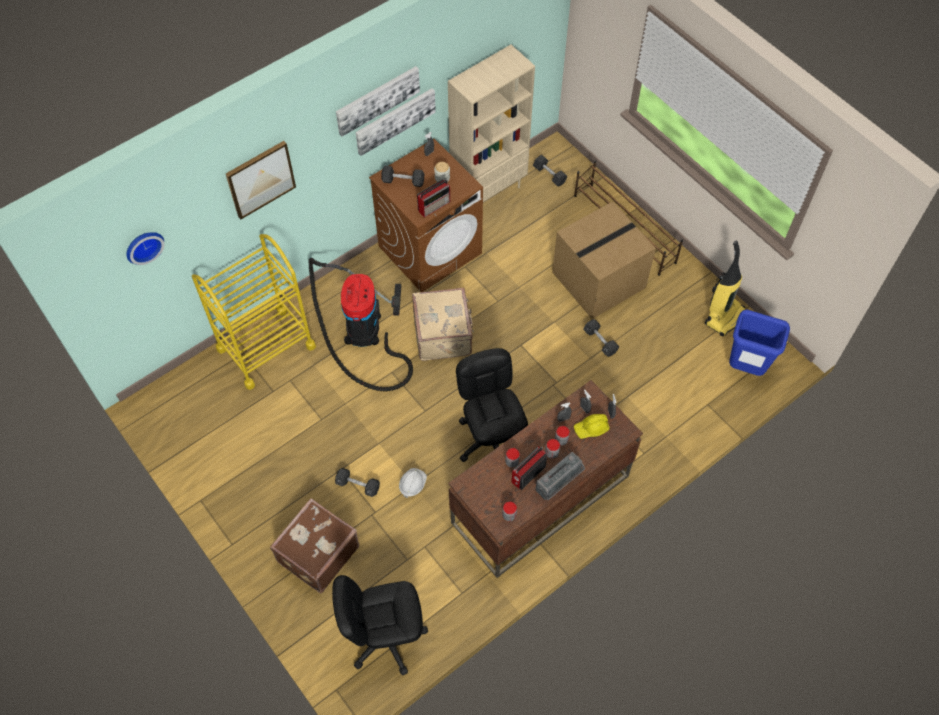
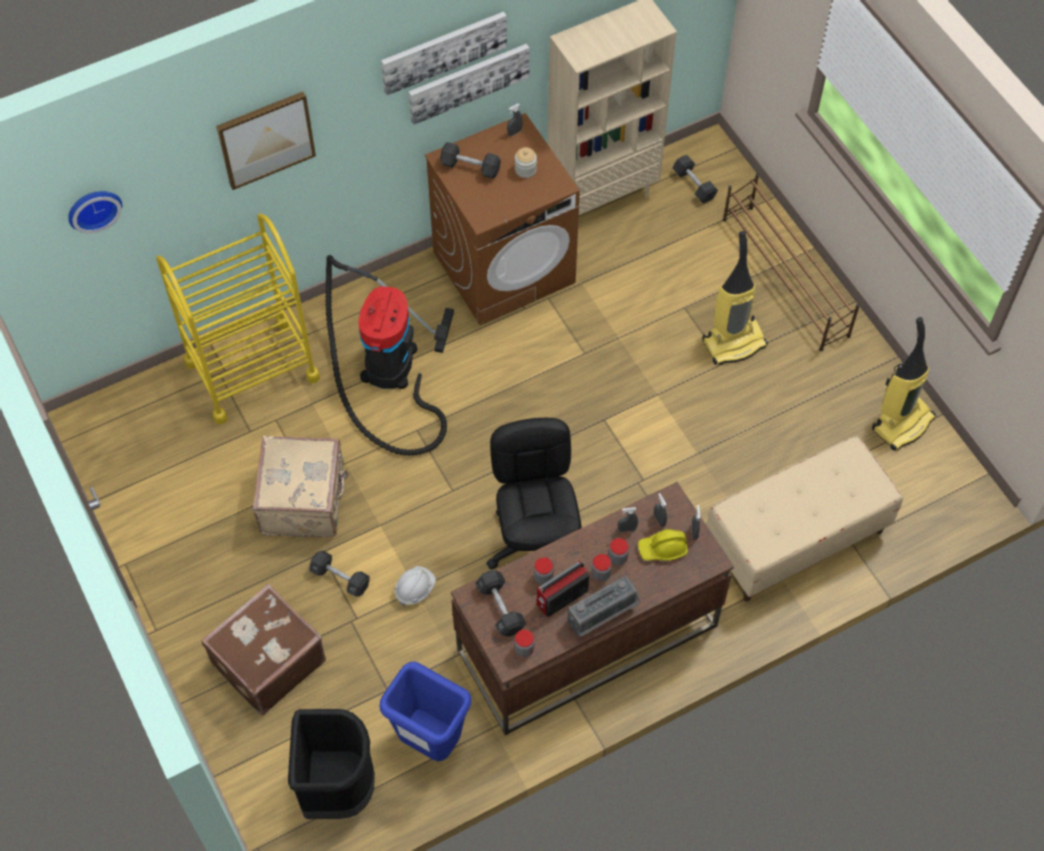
camera: 10 degrees right, 0 degrees up
(386, 637) = (338, 789): black office chair -> black trash can
(434, 206) = (507, 207): radio -> none
(443, 334) = (499, 388): beige suitcase -> beige suitcase (305, 500)
(599, 278) = (734, 342): cardboard box -> vacuum cleaner
(600, 341) = (717, 431): black dumbbell -> black dumbbell (500, 608)
(669, 407) = (795, 539): none -> beige bench
(745, 368) = (916, 501): blue trash can -> blue trash can (430, 741)

